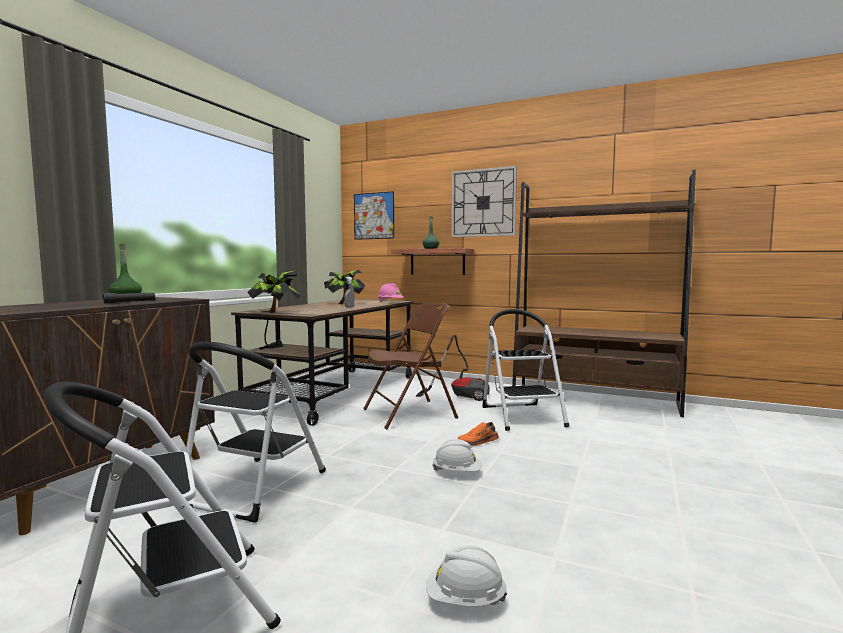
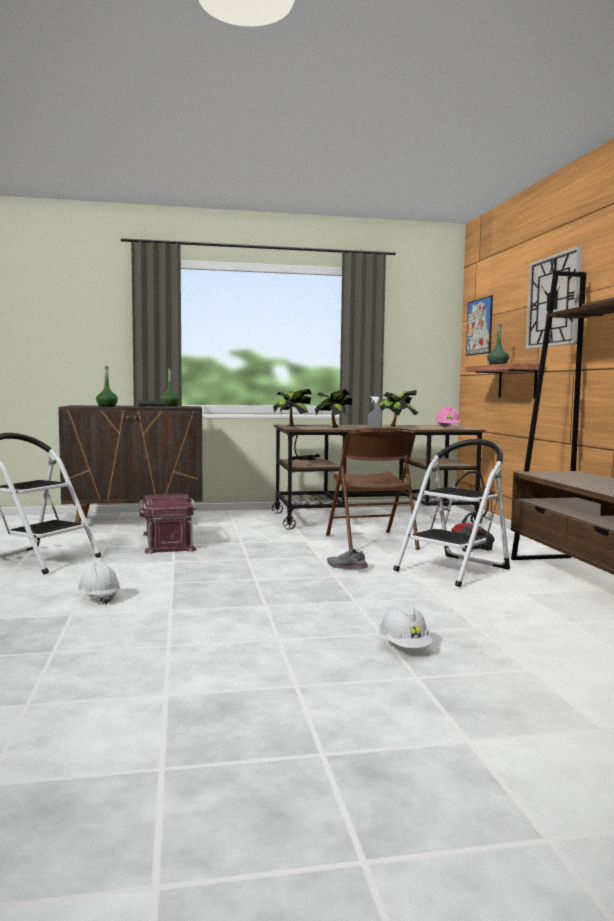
camera: 55 degrees right, 0 degrees up
(59, 307) = (107, 406): none -> green bottle
(252, 489) = (167, 542): step ladder -> red storage box
(320, 310) = (333, 427): none -> potted plant
(409, 414) = (370, 542): brown chair -> brown chair turned 45 degrees clockwise
(457, 472) = (268, 572): white hard hat -> white hard hat (404, 647)
(478, 442) = (346, 568): orange shoe -> grey shoe

